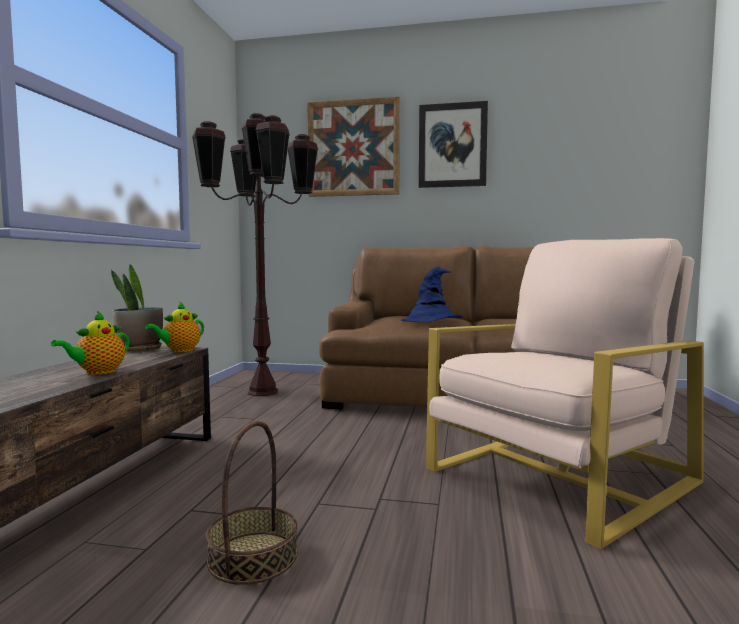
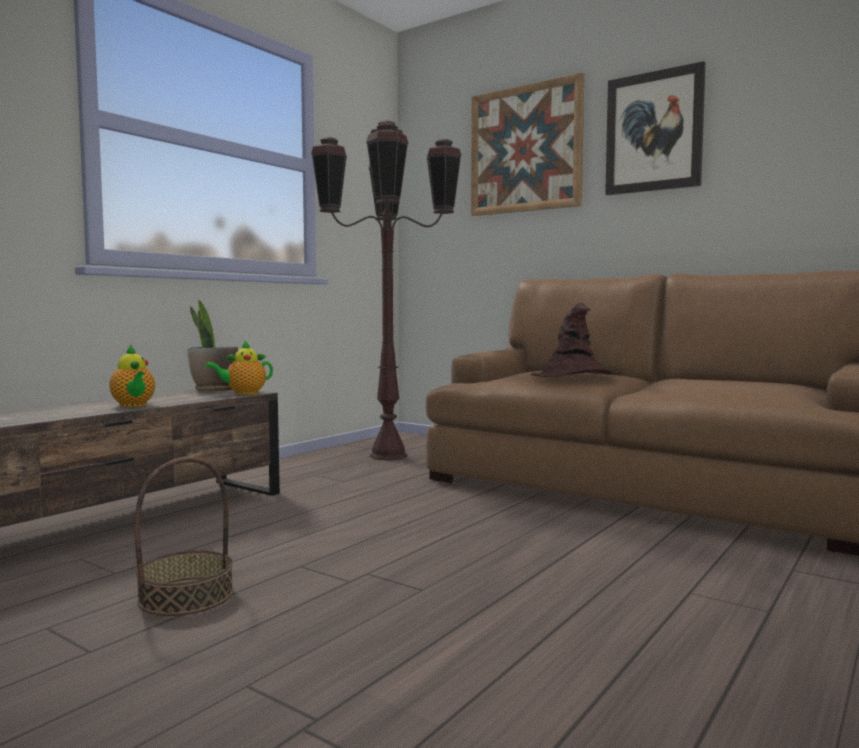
camera: 25 degrees right, 0 degrees up
(98, 372) = (133, 405): teapot -> teapot turned 90 degrees counterclockwise
(431, 320) = (573, 376): blue hat -> brown hat
(558, 476) = (617, 590): beige armchair -> none

